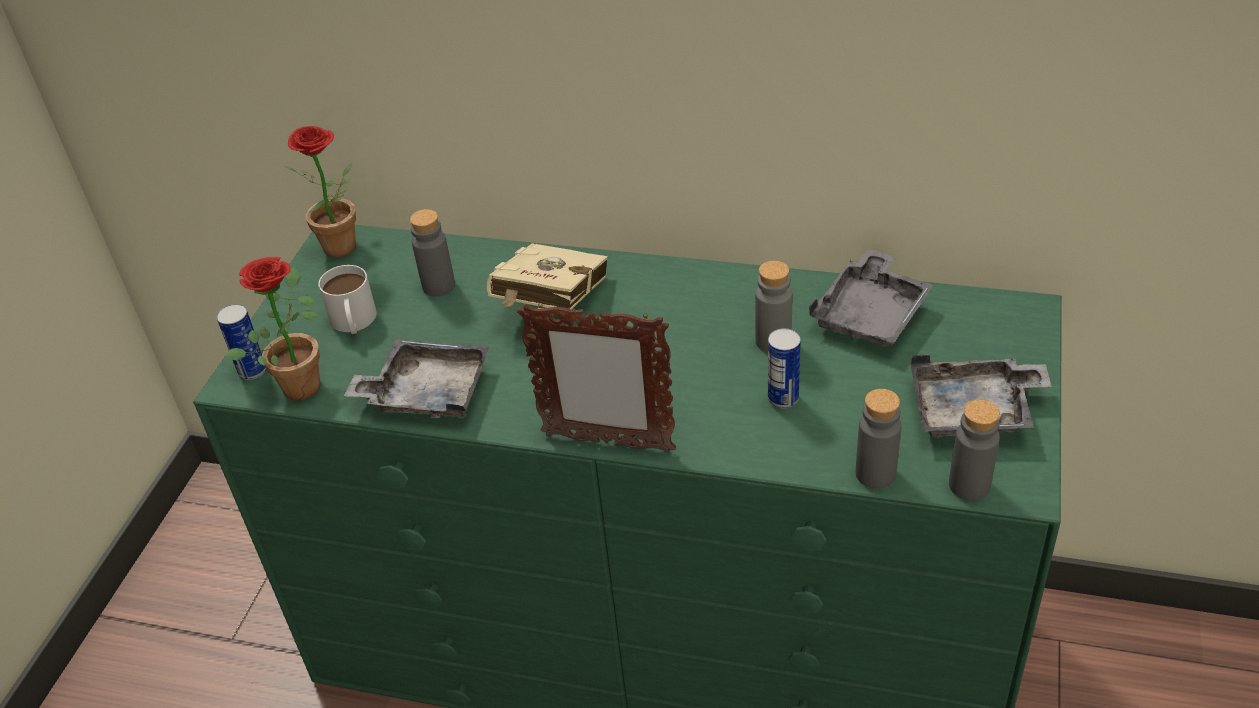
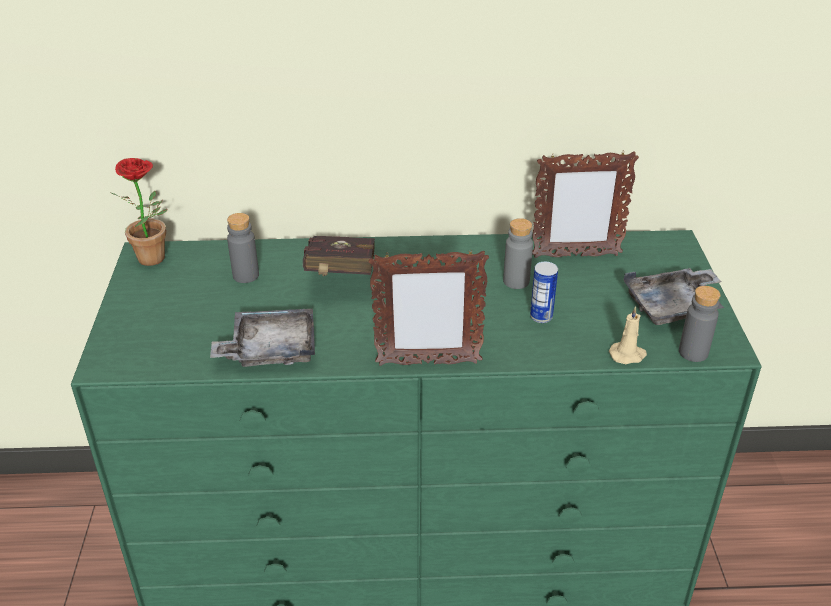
camera: 20 degrees left, 5 degrees down
(252, 370) = (115, 354): can -> none
(301, 381) = (161, 356): potted plant -> none
(353, 323) = (187, 309): white mug -> none
(549, 306) = (340, 279): beige book -> red book
(871, 314) = (575, 256): grey tray -> picture frame
(875, 474) = (628, 355): grey bottle -> beige candle

